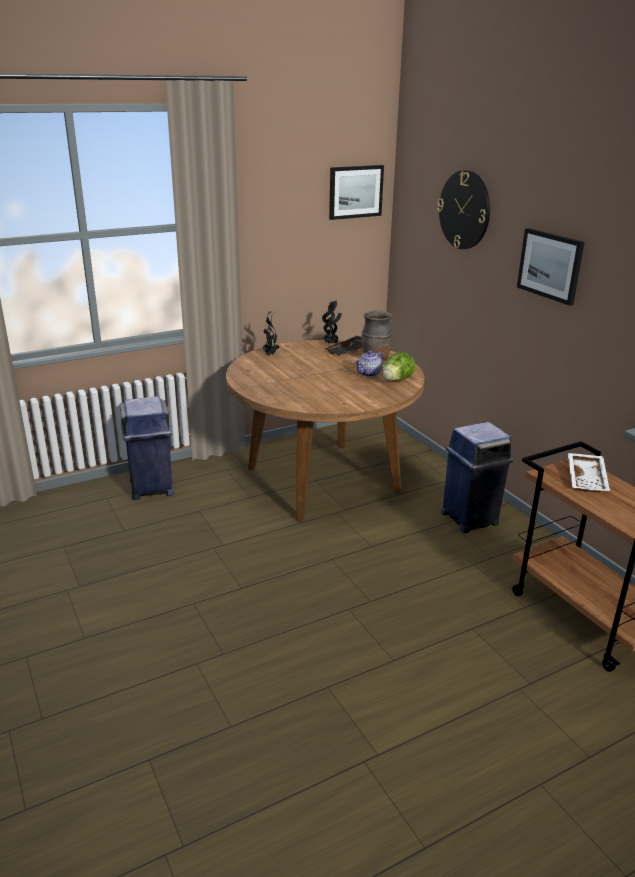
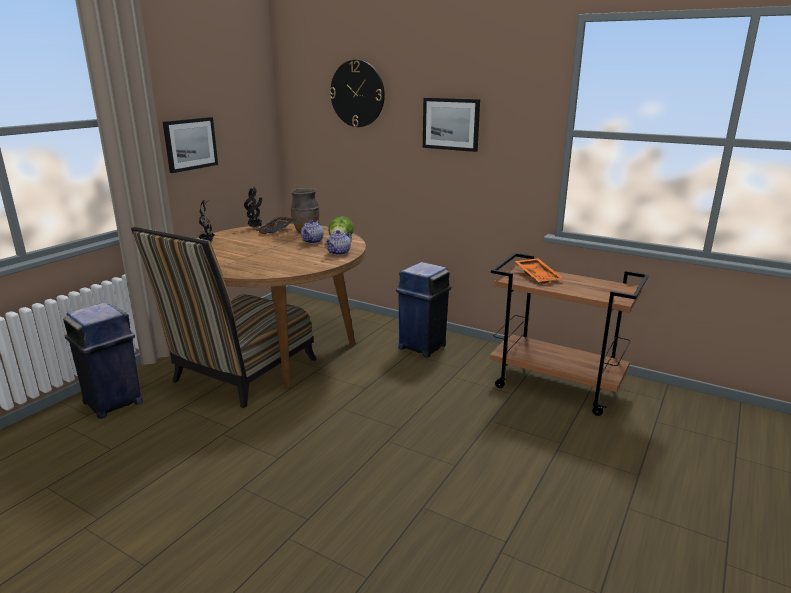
camera: 30 degrees left, 5 degrees down
(268, 493) = (239, 374): none -> chair
(355, 192) = (247, 90): picture -> picture (190, 144)
(380, 395) = (339, 253): none -> teapot
(587, 479) = (538, 276): white tray -> orange tray

